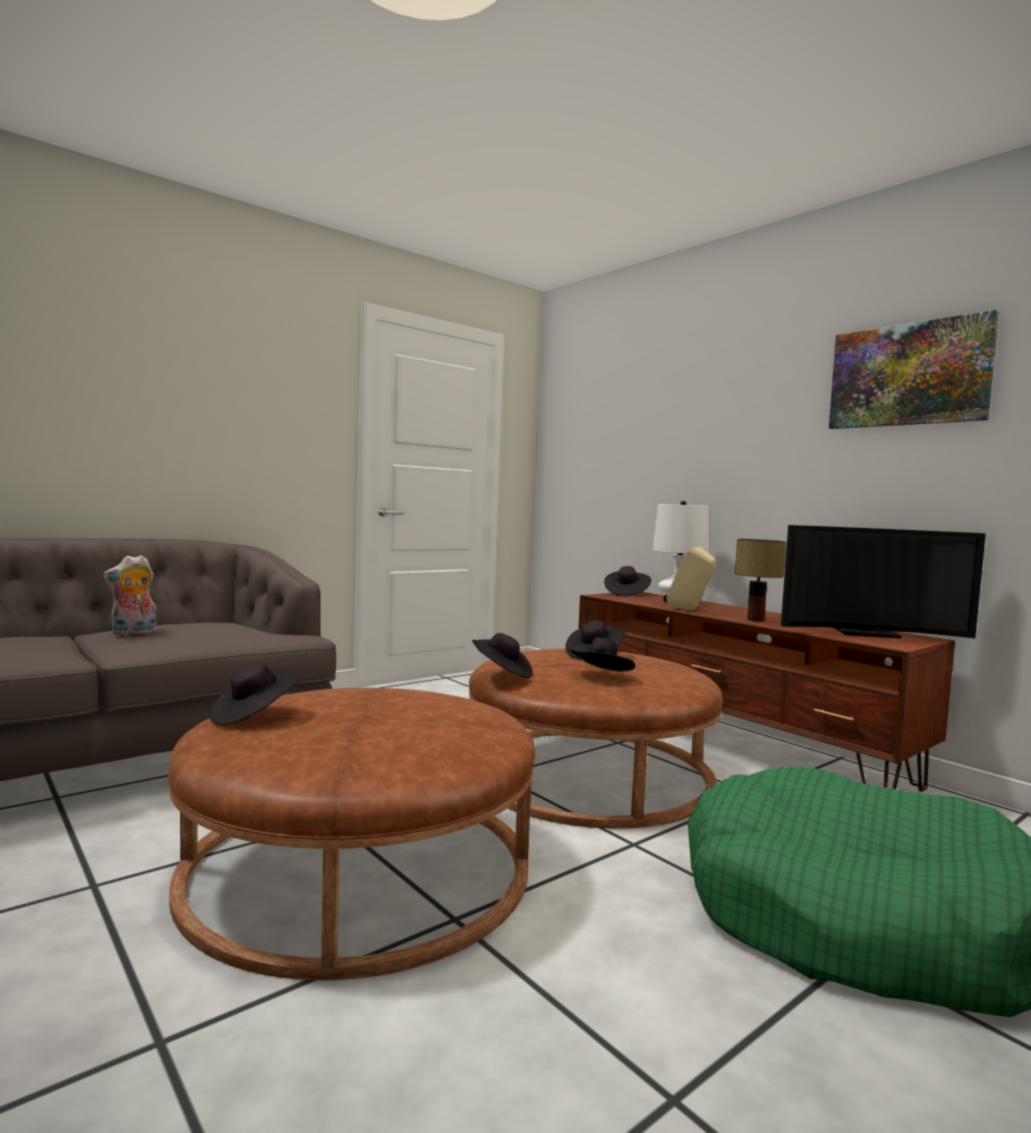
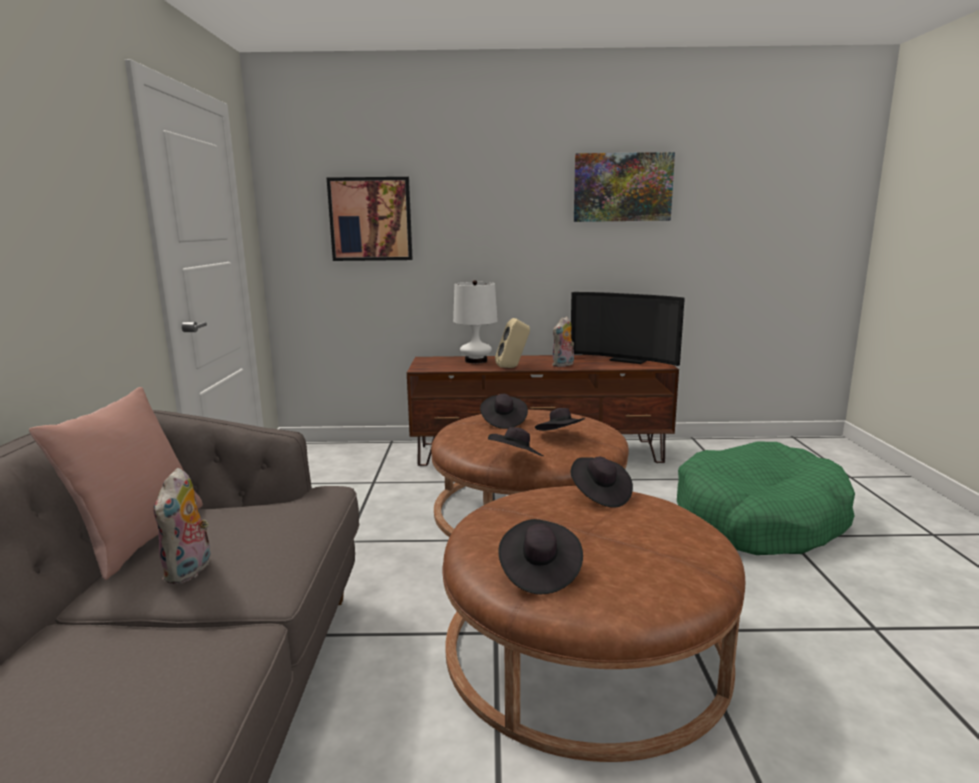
camera: 50 degrees left, 10 degrees up
(175, 622) = (139, 539): none -> pink pillow
(617, 436) = (371, 219): none -> picture
(626, 593) = (424, 362): black hat -> black hat (600, 495)
(756, 620) = (563, 365): table lamp -> plush toy
(866, 633) = (627, 360): television -> television turned 75 degrees clockwise

